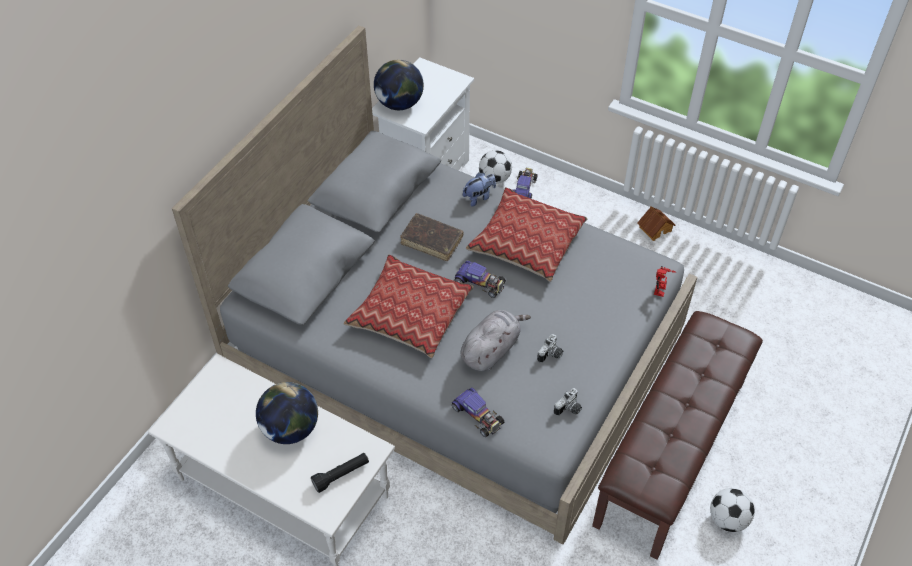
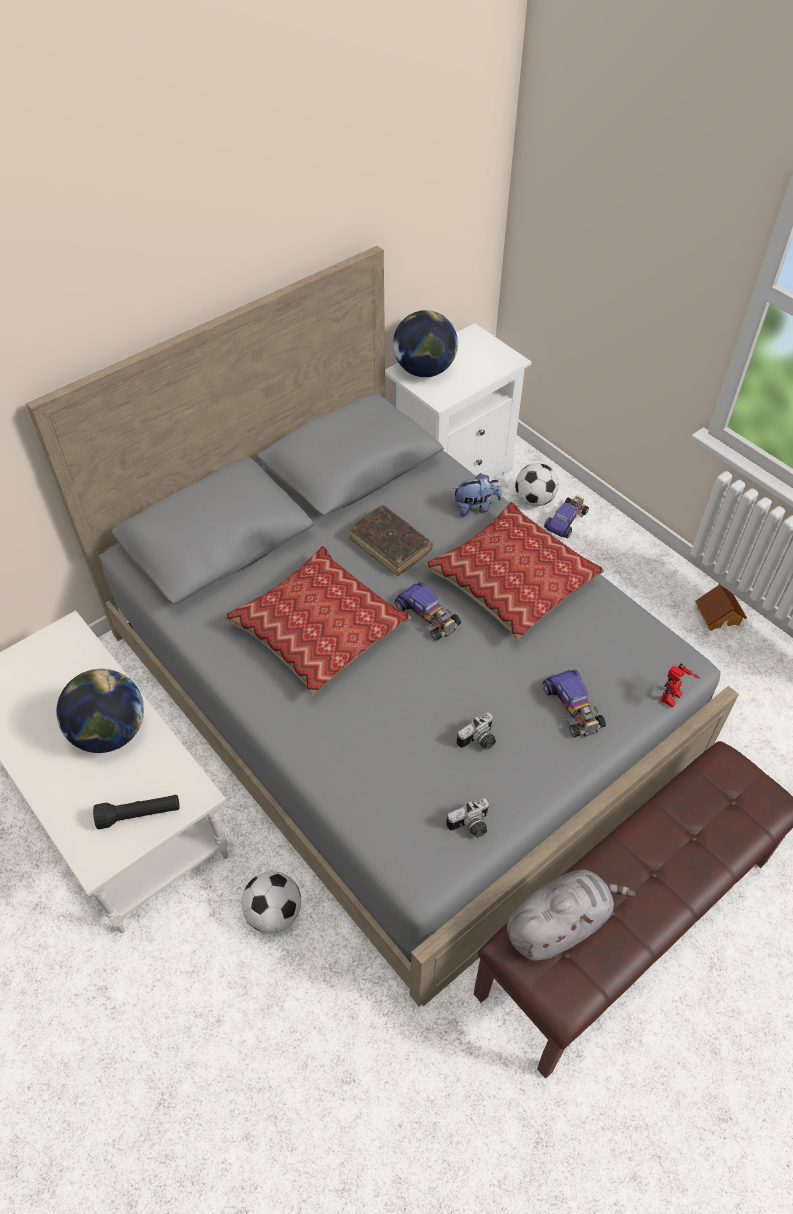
camera: 20 degrees right, 0 degrees up
(478, 415) = (342, 793): toy car -> toy car (573, 707)
(491, 350) = (401, 709): grey plush toy -> grey plush toy (559, 923)
(727, 519) = (671, 1056): football -> football (273, 913)

